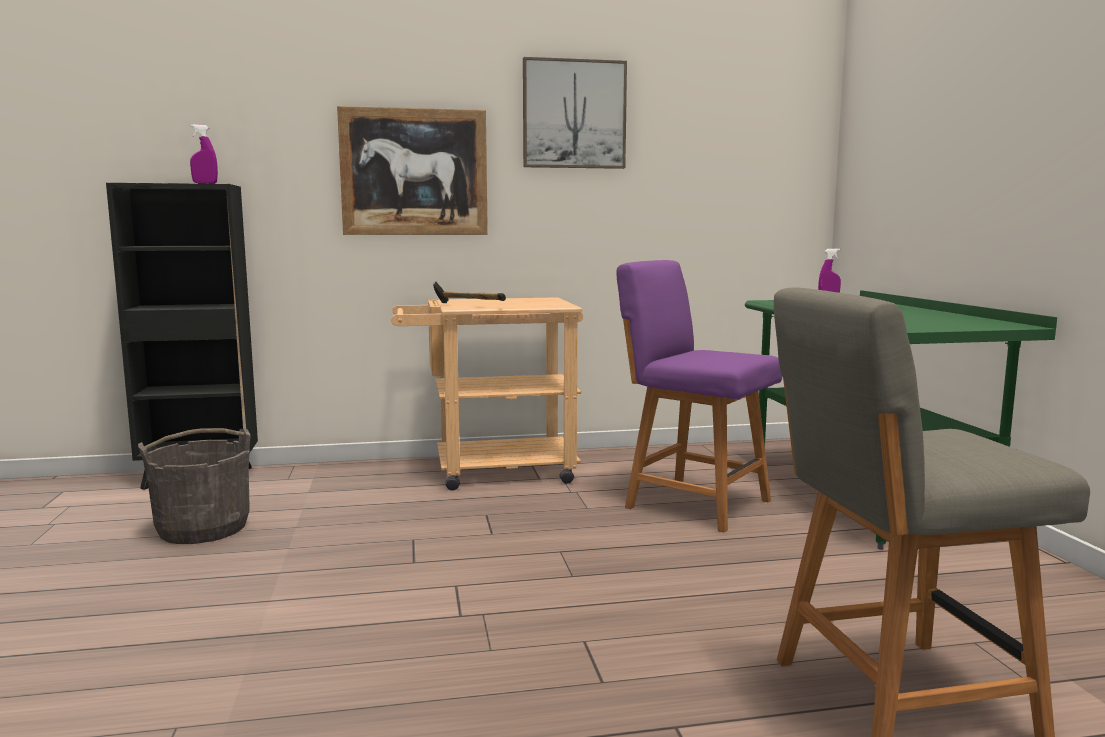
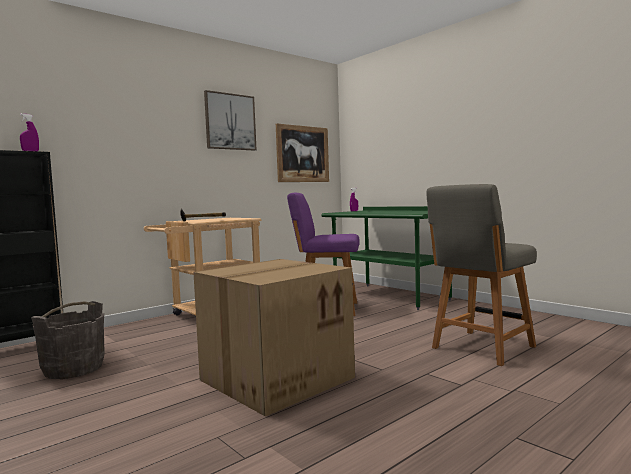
camera: 30 degrees left, 5 degrees down
(409, 636) = (277, 377): none -> cardboard box
(414, 172) = (149, 149): picture -> picture (302, 154)

